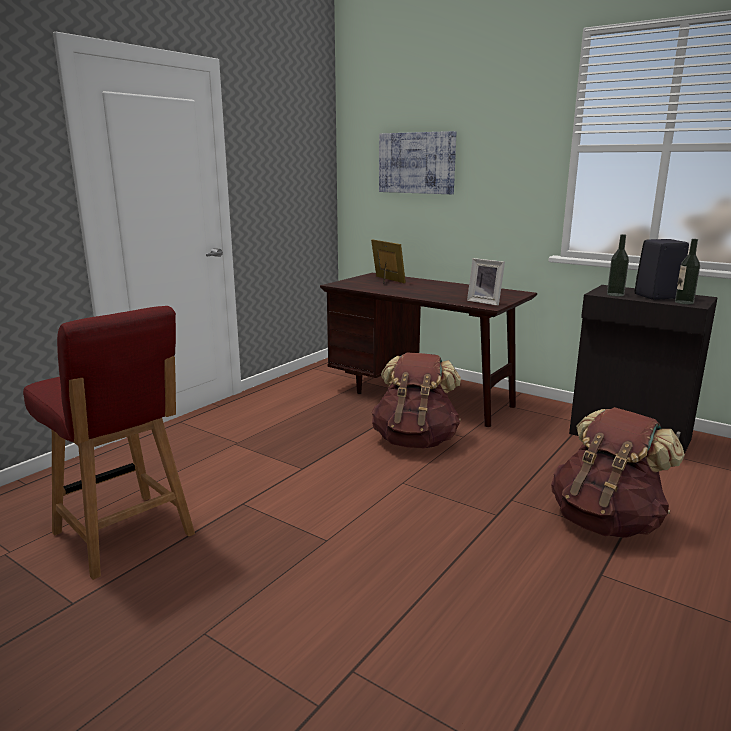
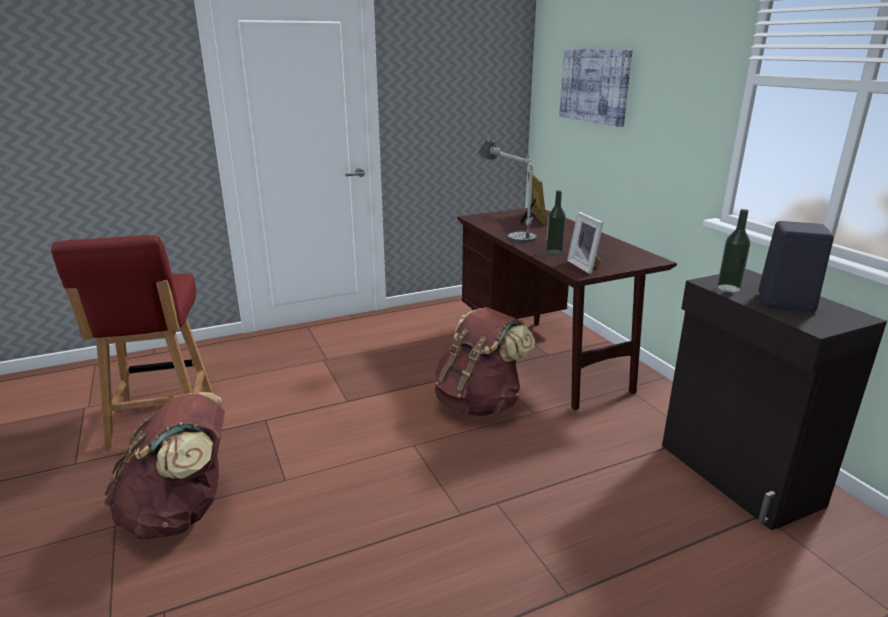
camera: 30 degrees right, 5 degrees up
(382, 289) = (506, 230): none -> table lamp
(606, 521) = (569, 570): brown backpack -> brown backpack (181, 512)
(684, 302) = (806, 320): bottle -> bottle (554, 252)

